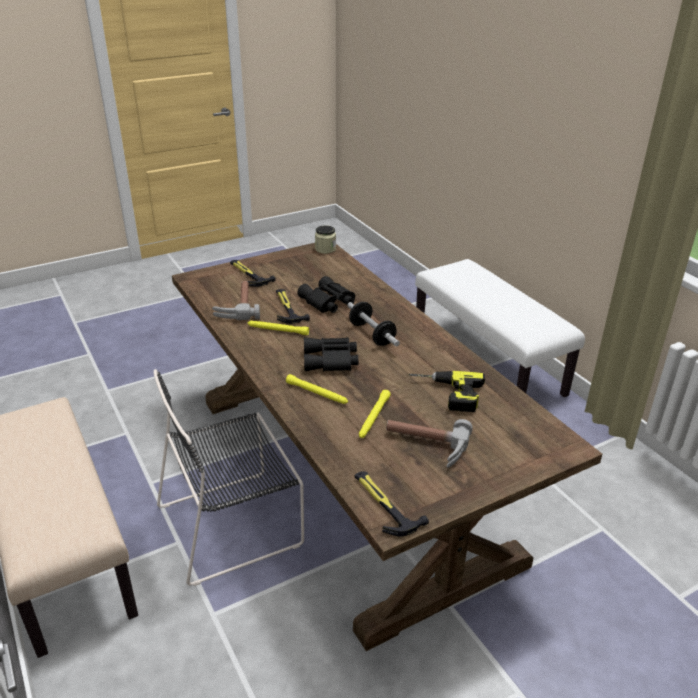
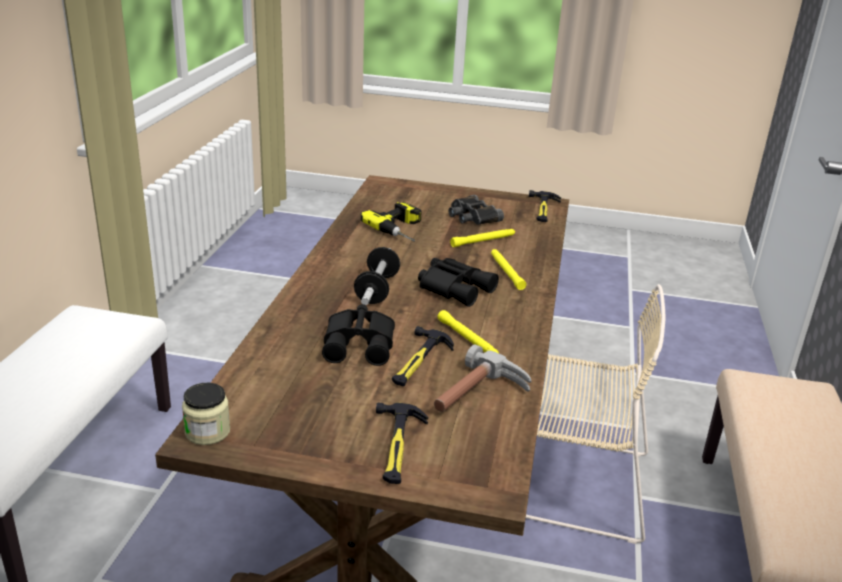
camera: 140 degrees left, 5 degrees down
(234, 523) = (568, 481): black chair -> beige chair
(425, 446) = (472, 216): hammer -> black binoculars

